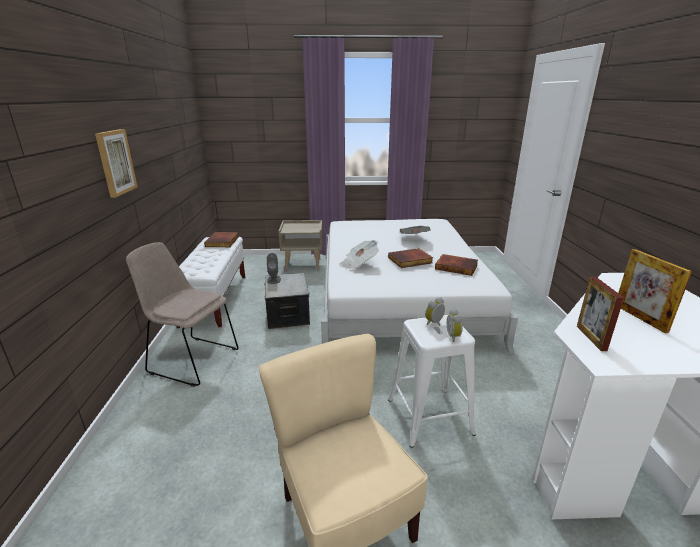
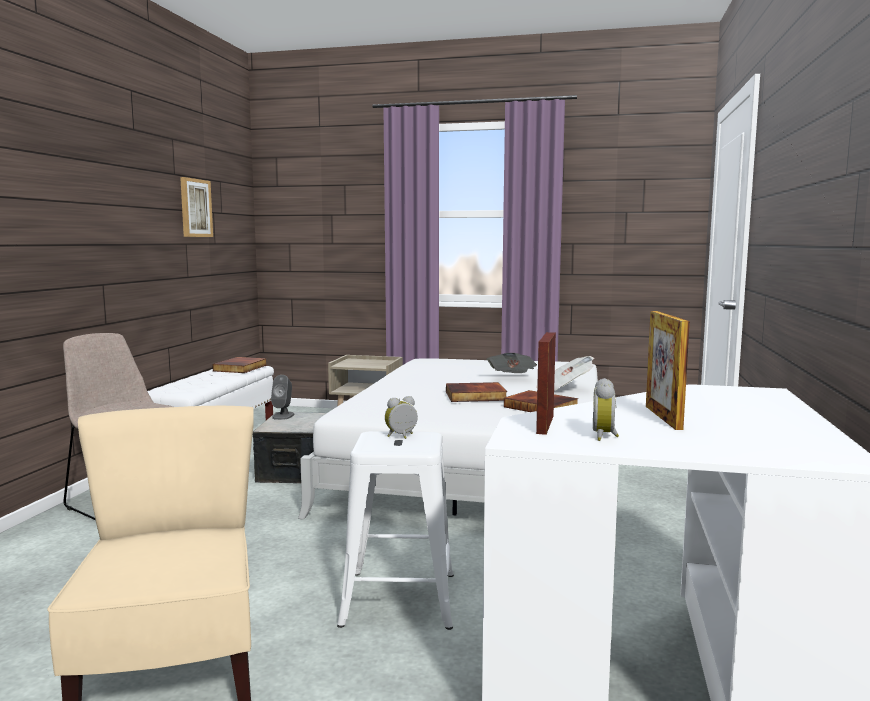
camera: 15 degrees right, 15 degrees down
(115, 162) = (80, 229): picture -> picture (195, 208)
(358, 264) = (395, 396): newspaper -> newspaper (564, 388)
(454, 337) = (410, 448): alarm clock -> alarm clock (605, 436)

